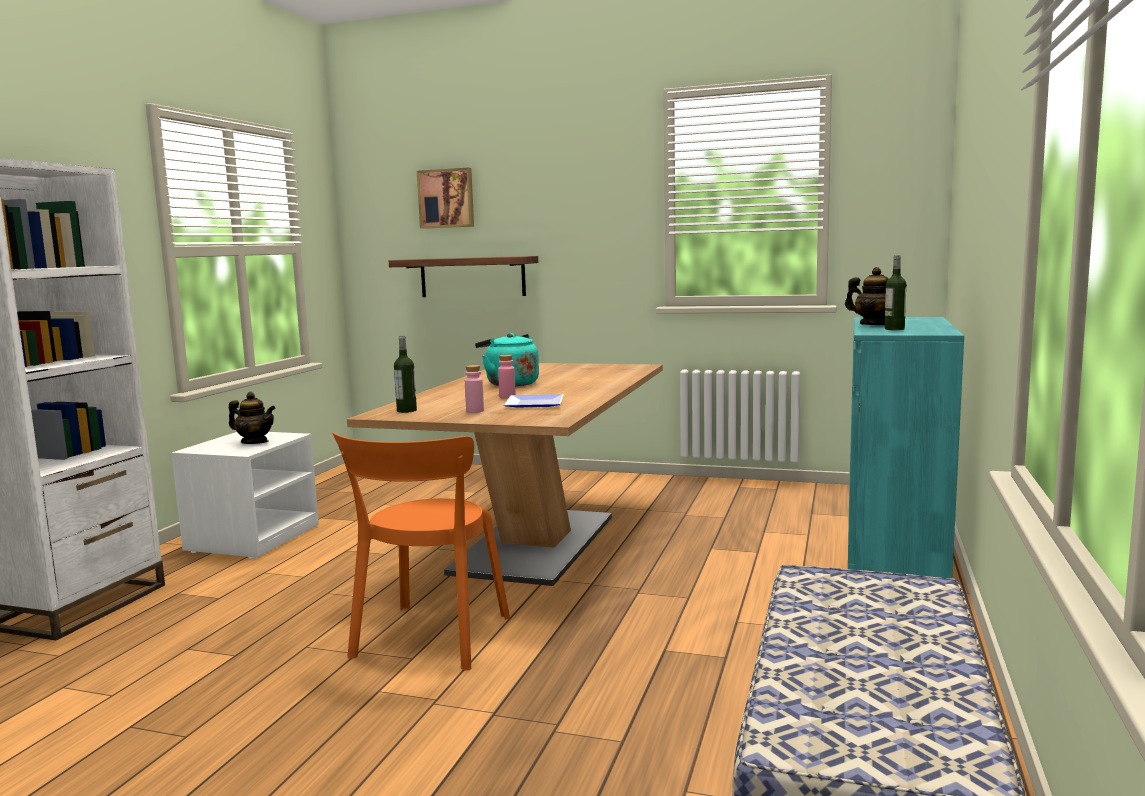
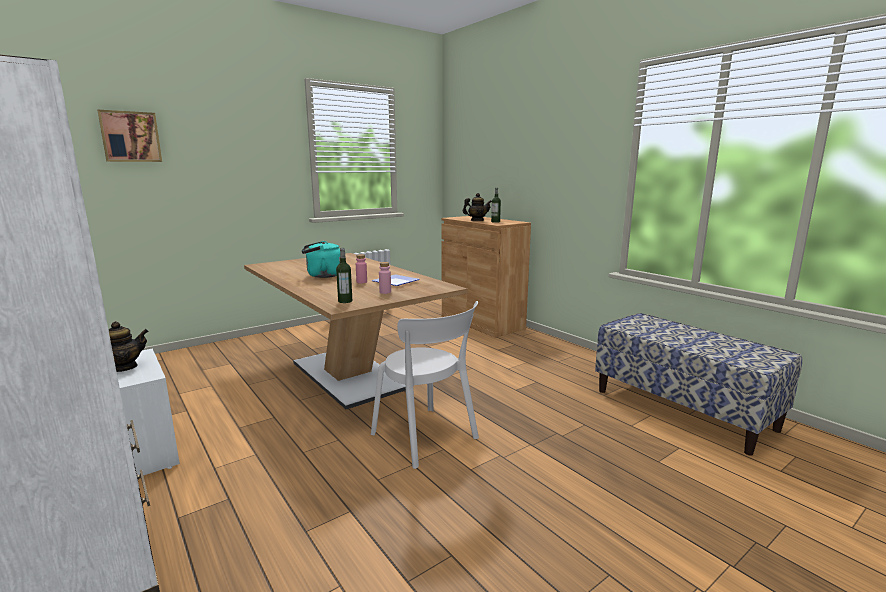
camera: 55 degrees left, 5 degrees up
(429, 639) = (427, 438): orange chair -> white chair
(472, 277) = (163, 202): shelf -> none
(894, 546) = (482, 322): turquoise cabinet -> brown cabinet

